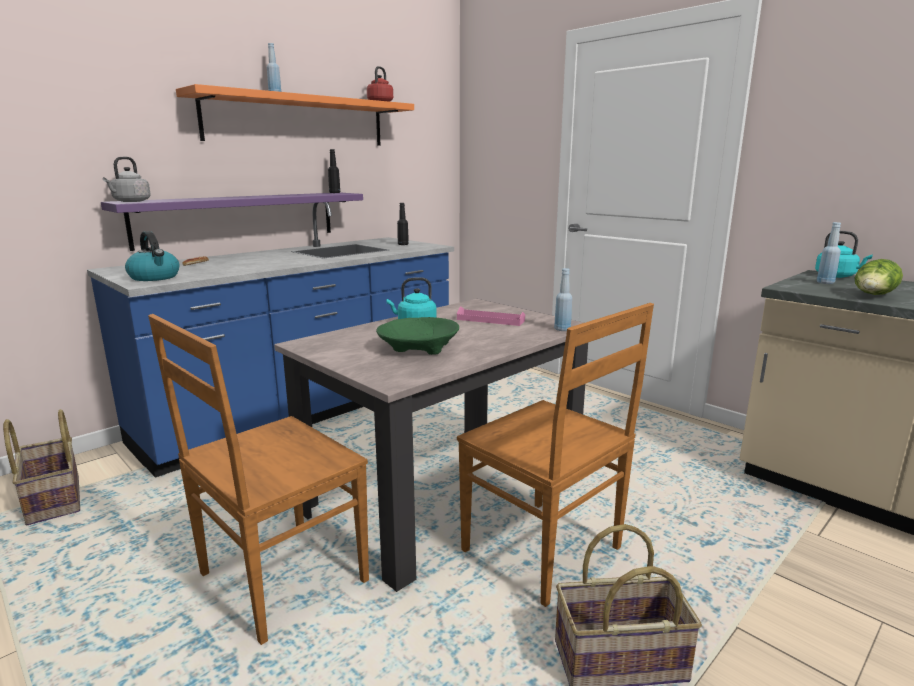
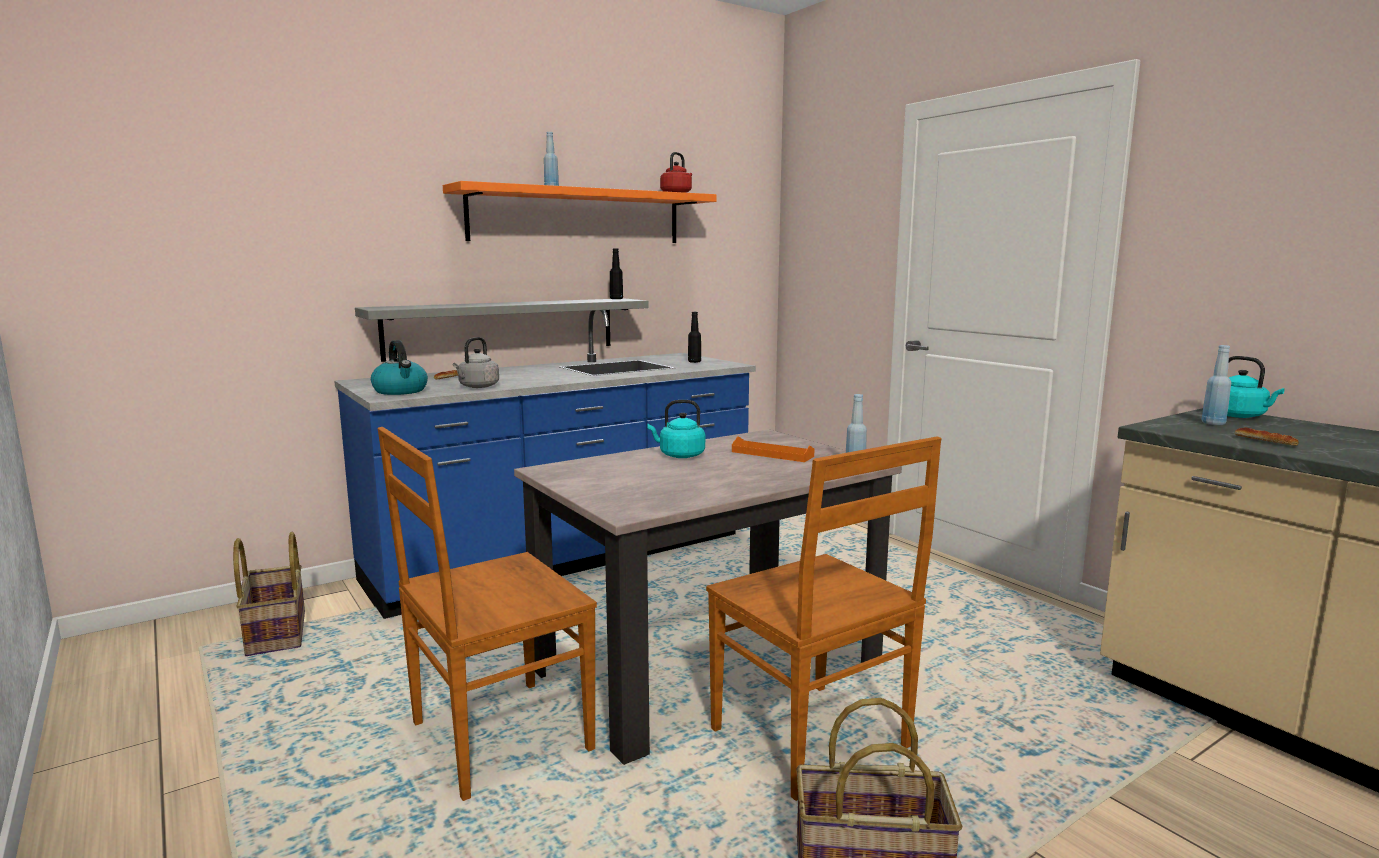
camera: 10 degrees right, 5 degrees down
(130, 201) = (384, 307): grey kettle -> grey kettle (477, 387)
(239, 218) = (503, 327): purple shelf -> grey shelf
(418, 348) = (672, 480): green bowl -> none
(490, 320) = (772, 454): pink tray -> orange tray
(873, 296) = (1265, 441): lettuce -> bread

